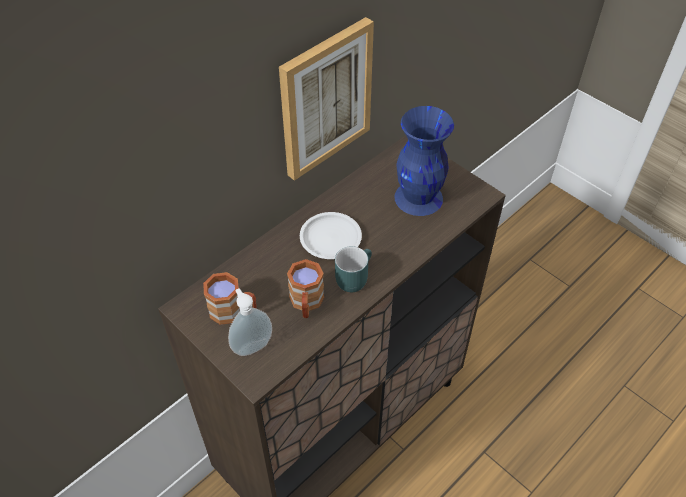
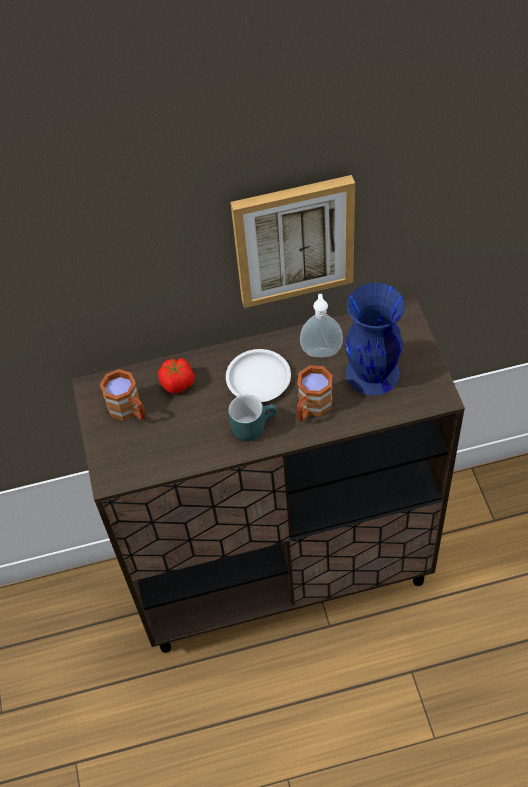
camera: 35 degrees right, 5 degrees up
(251, 345) = (124, 448): soap dispenser -> soap dispenser (321, 351)
(263, 271) = (178, 383): none -> tomato
(306, 303) = (194, 432): brown mug -> brown mug (311, 408)

